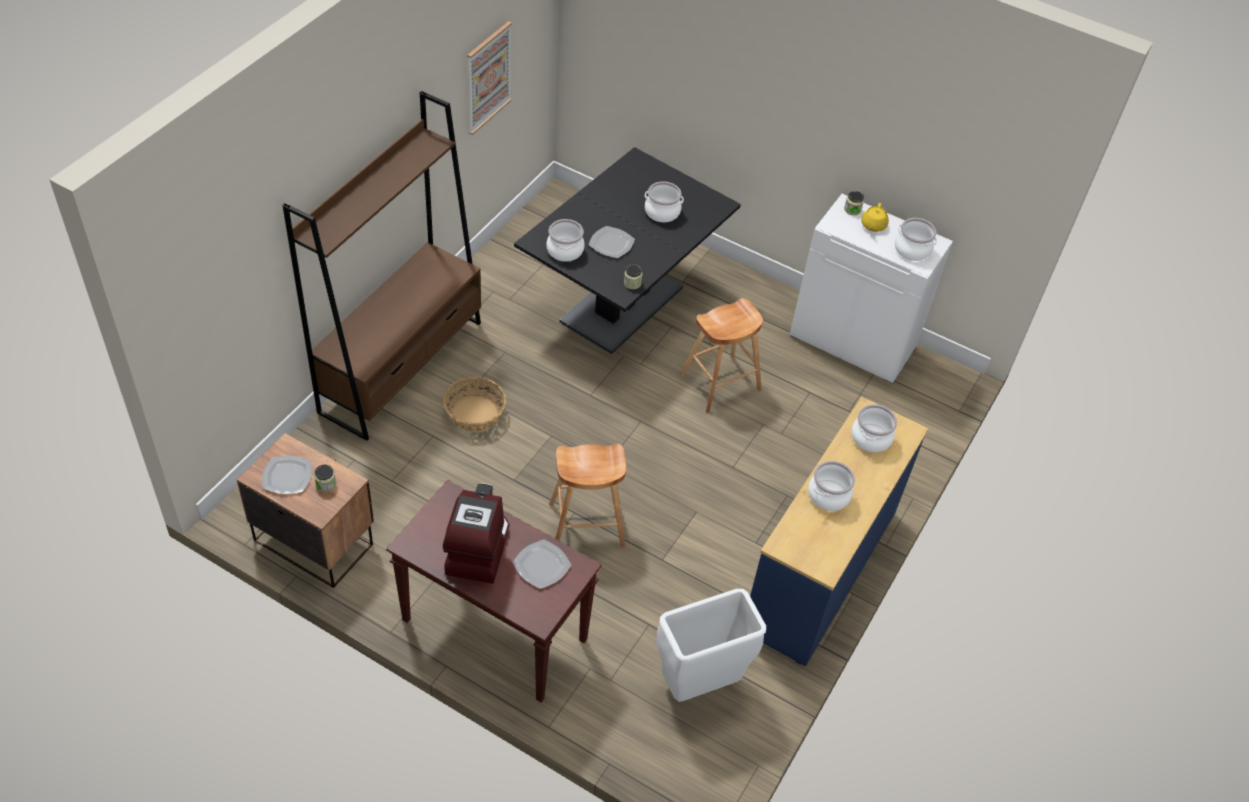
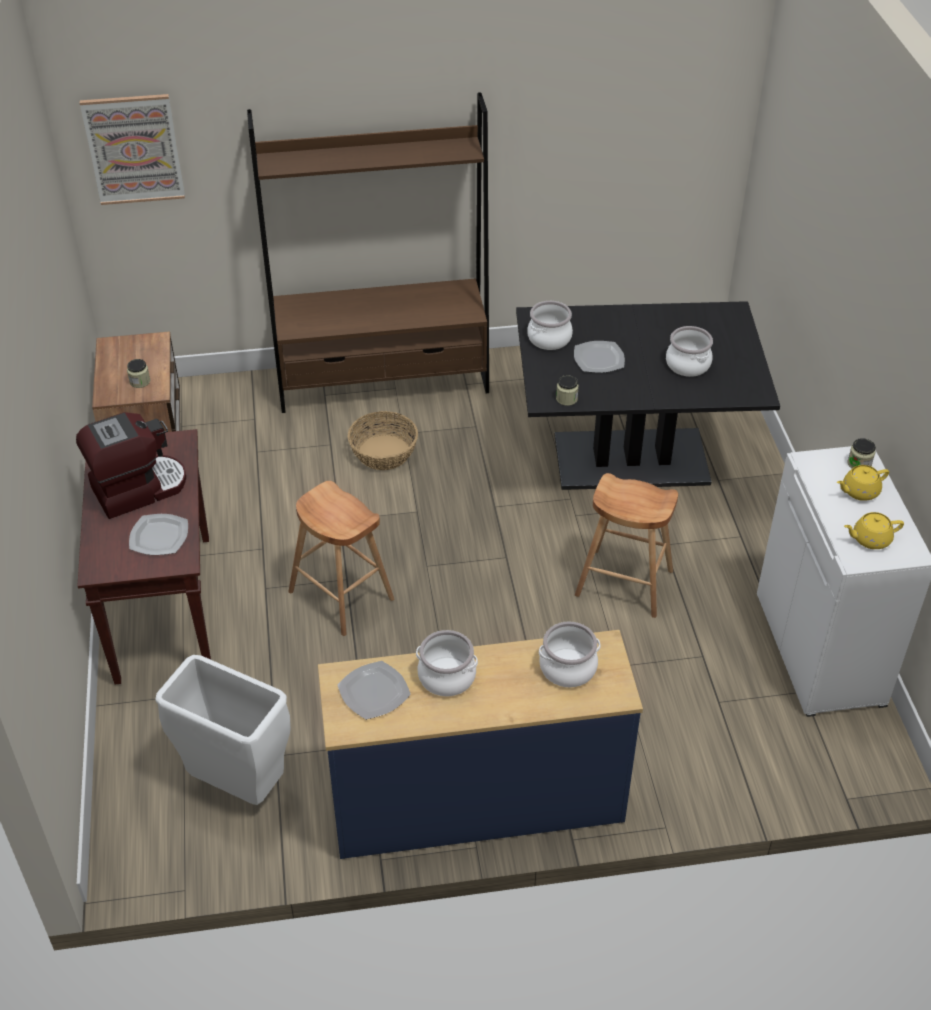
camera: 55 degrees right, 5 degrees down
(288, 476) = (126, 359): plate -> plate (374, 692)
(488, 77) = (608, 137): picture -> picture (133, 149)
(912, 249) = (870, 539): cooking pot -> yellow teapot

